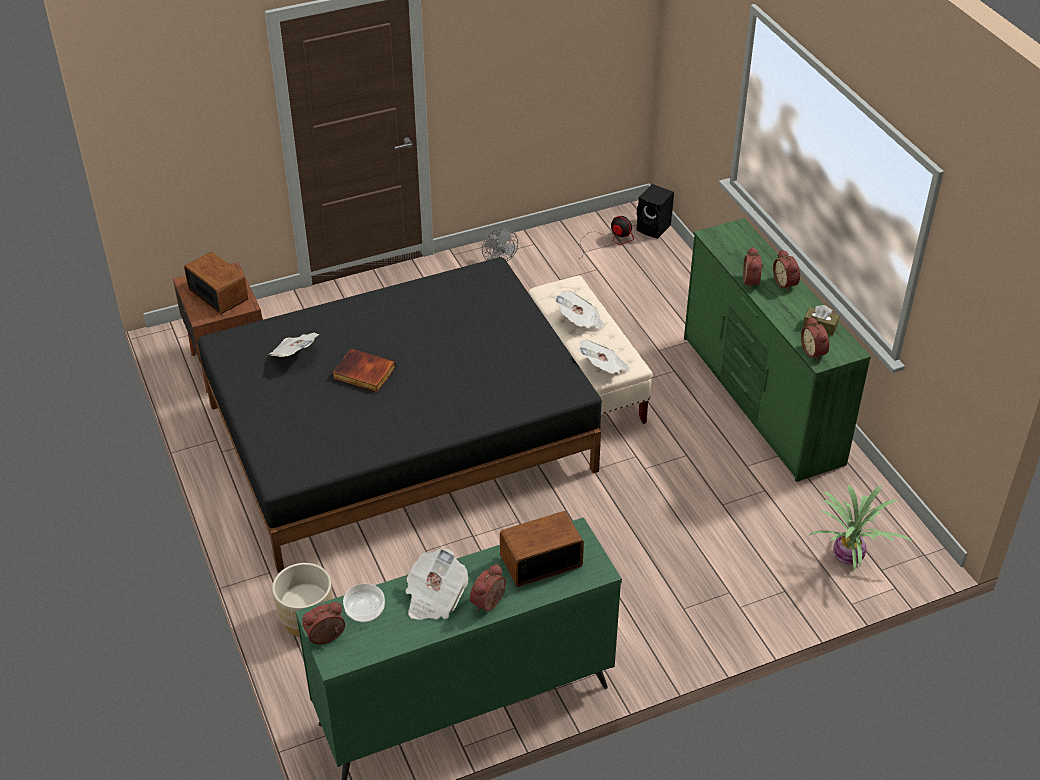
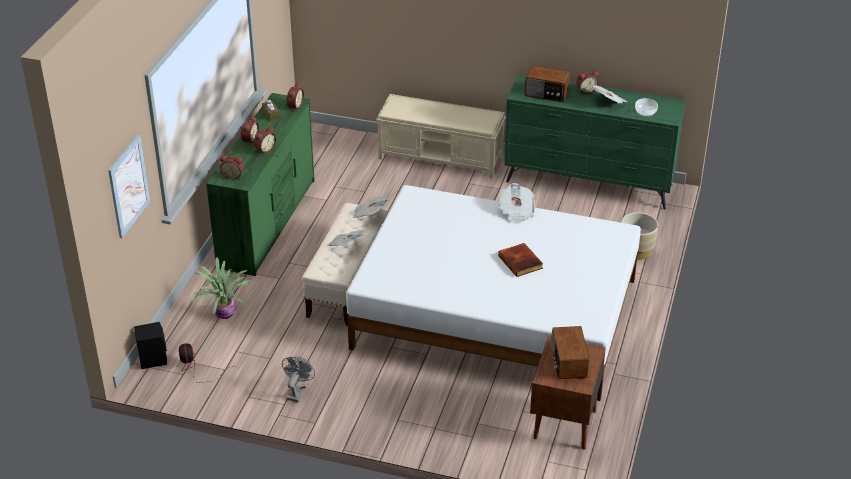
camera: 140 degrees left, 5 degrees down
(295, 354) = (552, 295): newspaper -> newspaper (516, 212)
(326, 638) = (672, 111): alarm clock -> alarm clock (233, 175)
(399, 436) = (496, 313): black bed -> white bed
(703, 63) = (128, 186): none -> picture
(703, 621) = (441, 157): none -> beige bench
(849, 558) = (340, 145): potted plant -> potted plant (225, 313)

